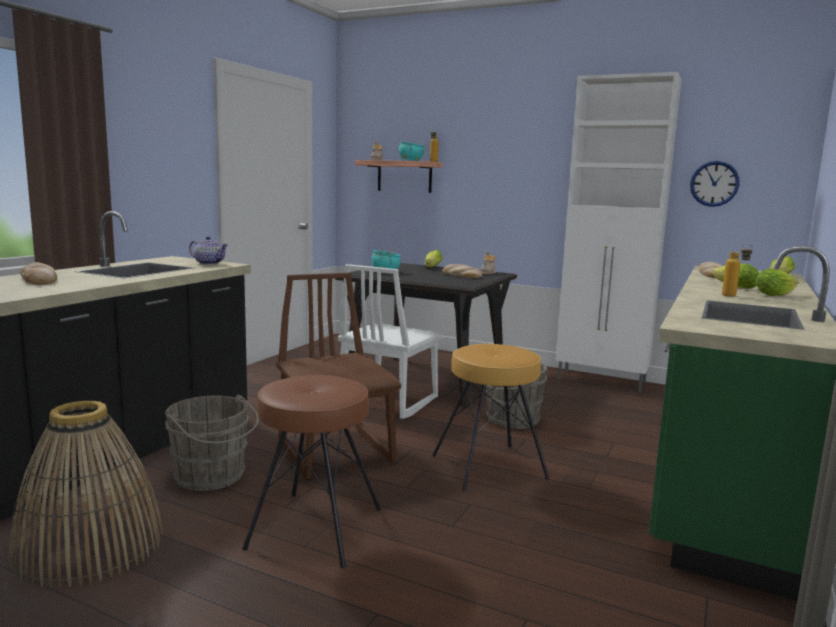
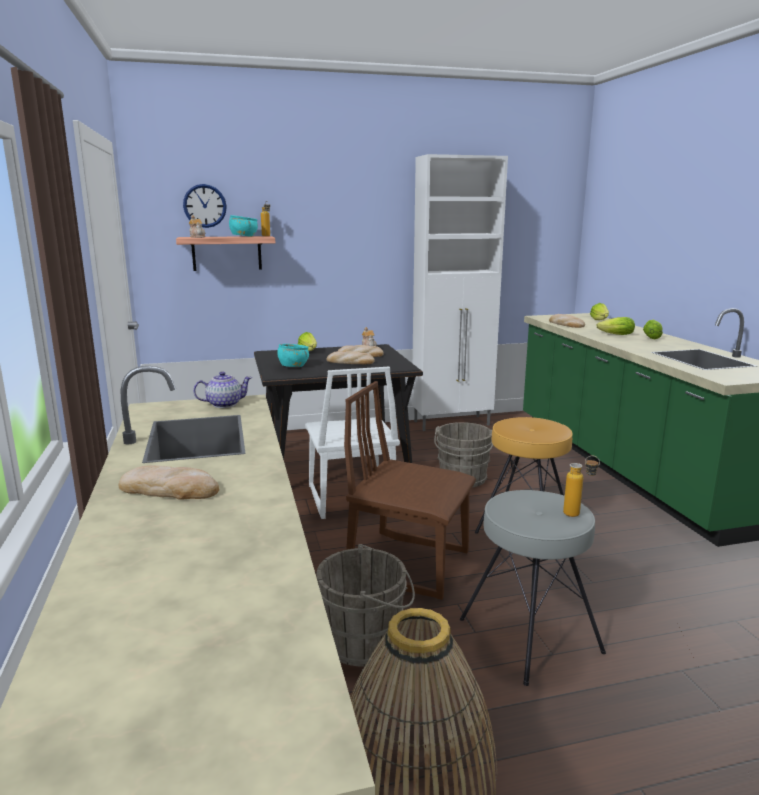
camera: 40 degrees left, 5 degrees up
(314, 527) = (529, 636): brown stool -> grey stool
(436, 276) = (350, 362): none -> bread
(714, 184) = (517, 246): wall clock -> wall clock (205, 206)
(734, 296) = (646, 344): bottle -> bottle (578, 514)

